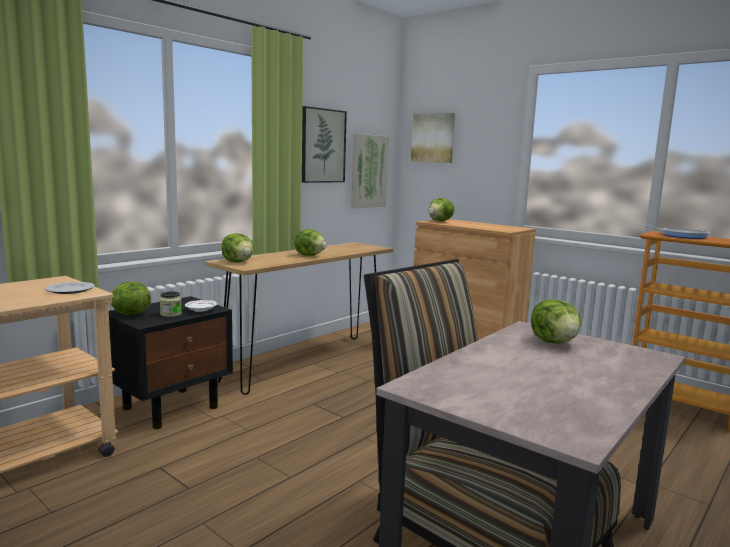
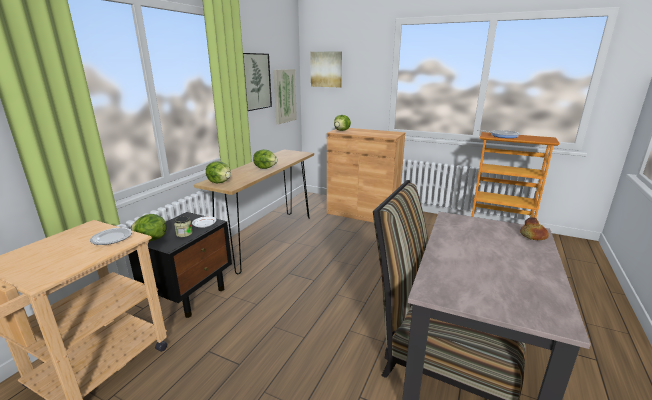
camera: 15 degrees left, 10 degrees up
(554, 342) = (474, 229): lettuce -> none
(642, 360) = (532, 236): none -> bread

